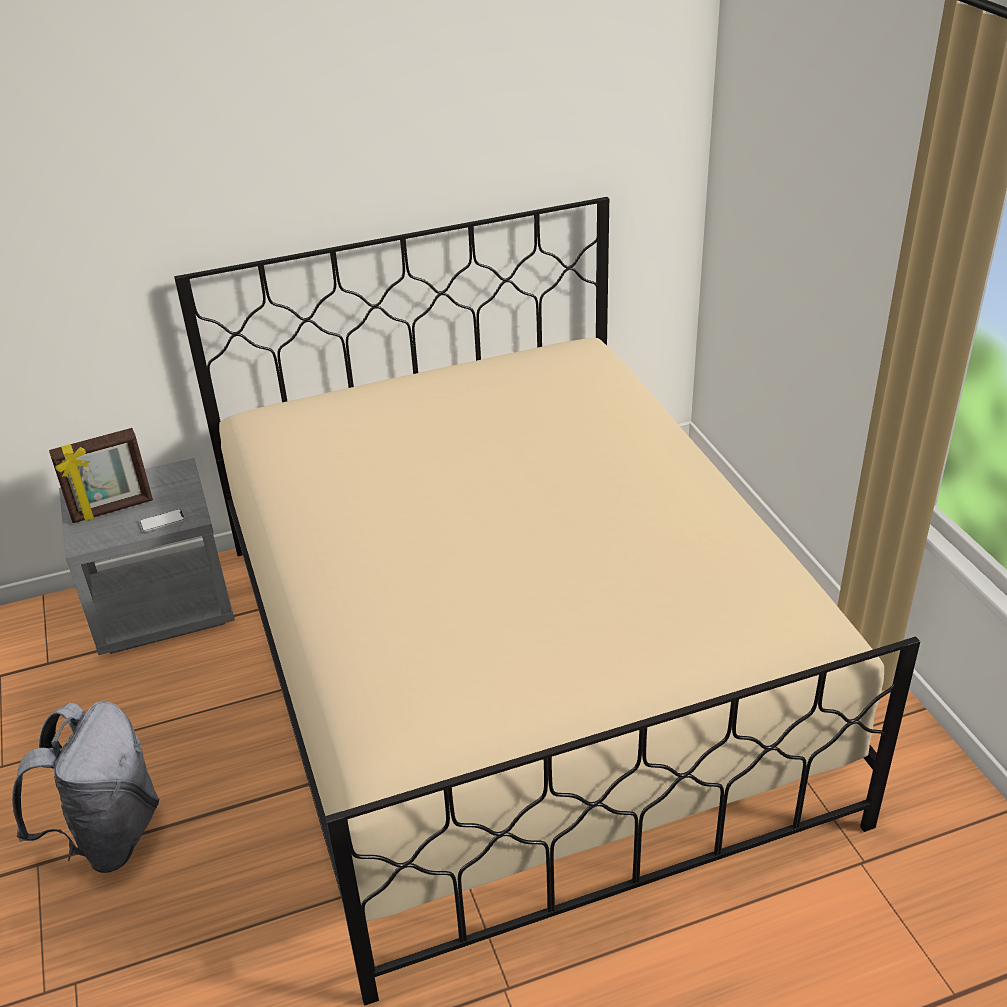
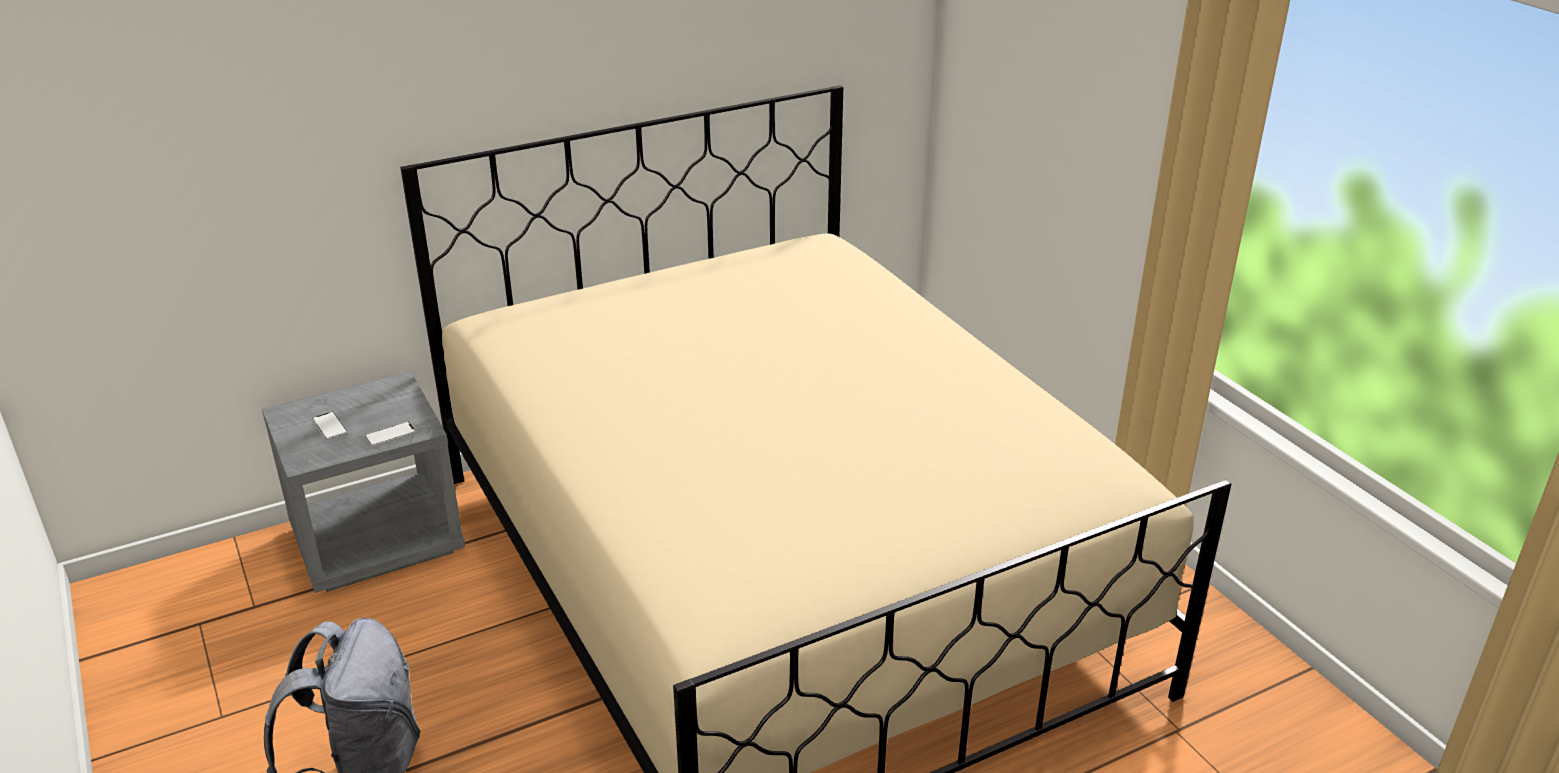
camera: 10 degrees left, 5 degrees down
(112, 509) = (330, 427): picture frame -> phone

